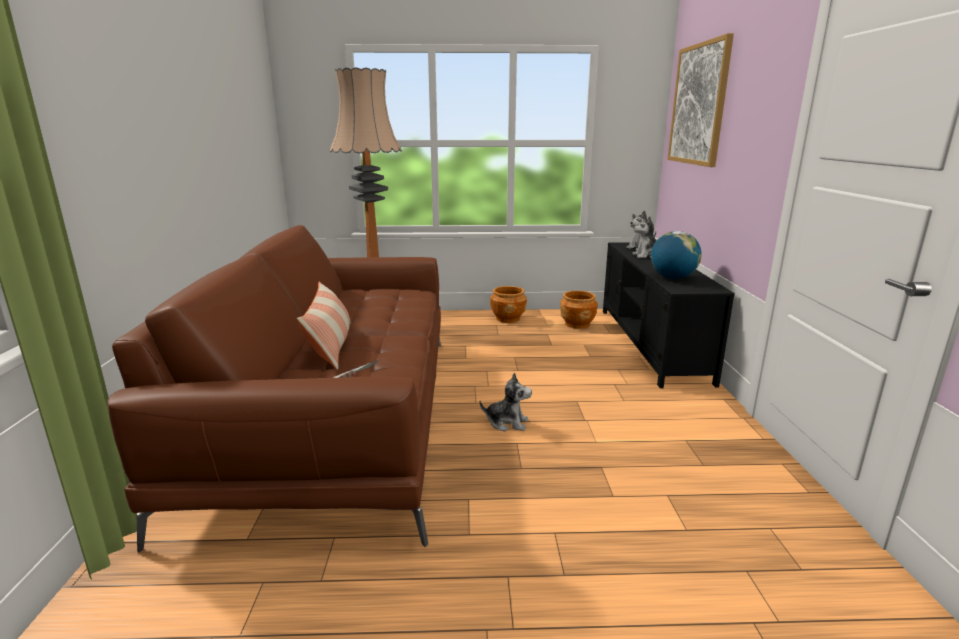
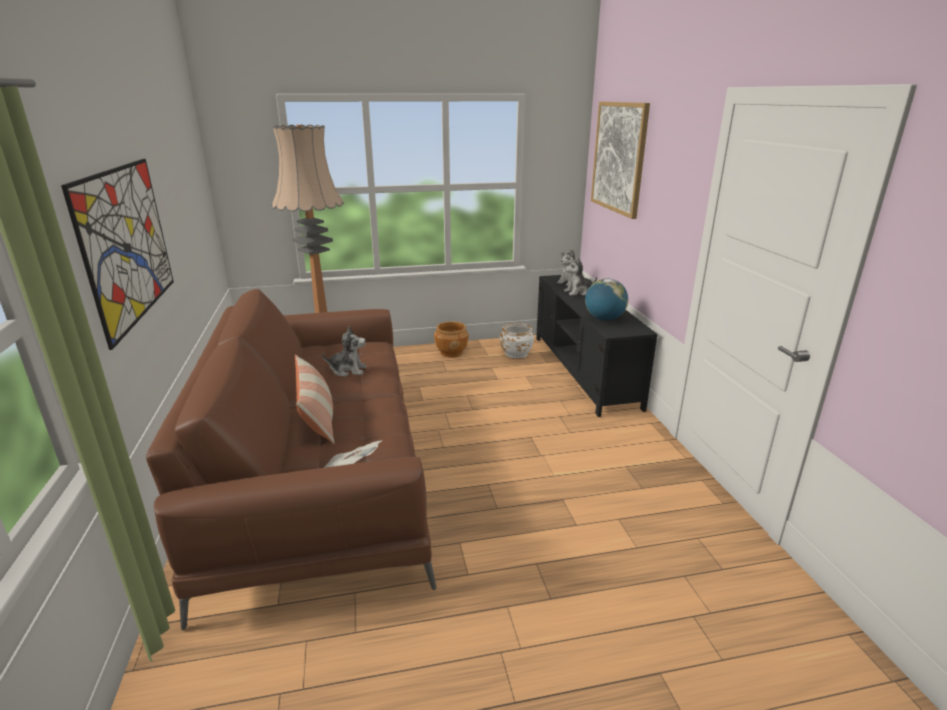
camera: 10 degrees left, 5 degrees up
(149, 142) = (127, 243): none -> picture
(507, 423) = (475, 465): plush toy -> plush toy (348, 370)
(577, 324) = (516, 354): brown planter -> white planter

